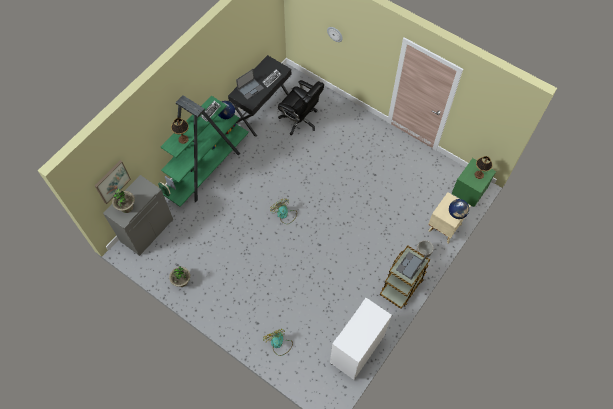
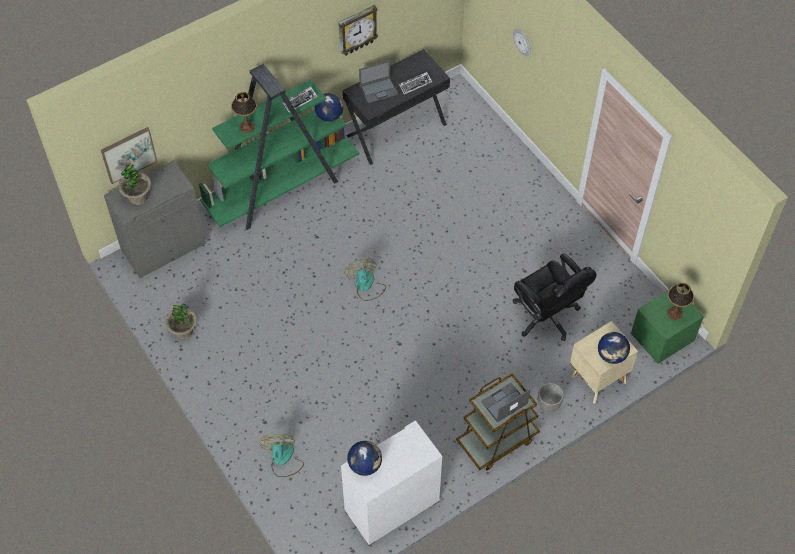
camera: 20 degrees right, 5 degrees down
(230, 55) = (357, 30): none -> wall clock
(300, 120) = (445, 160): black office chair -> black office chair (546, 316)
(347, 338) = (365, 465): none -> globe

